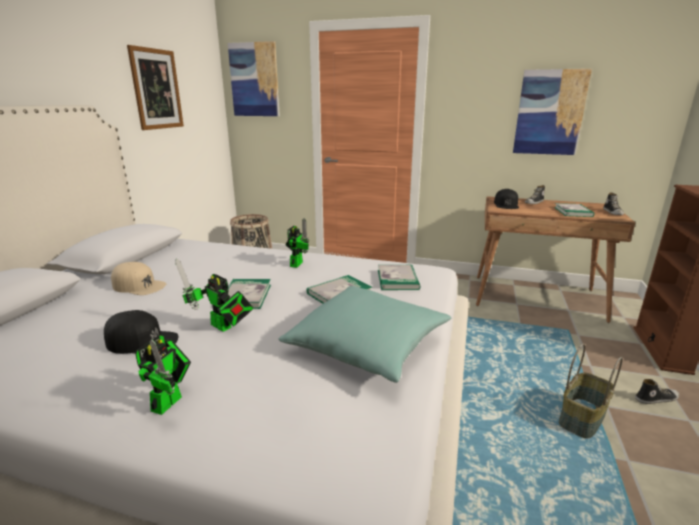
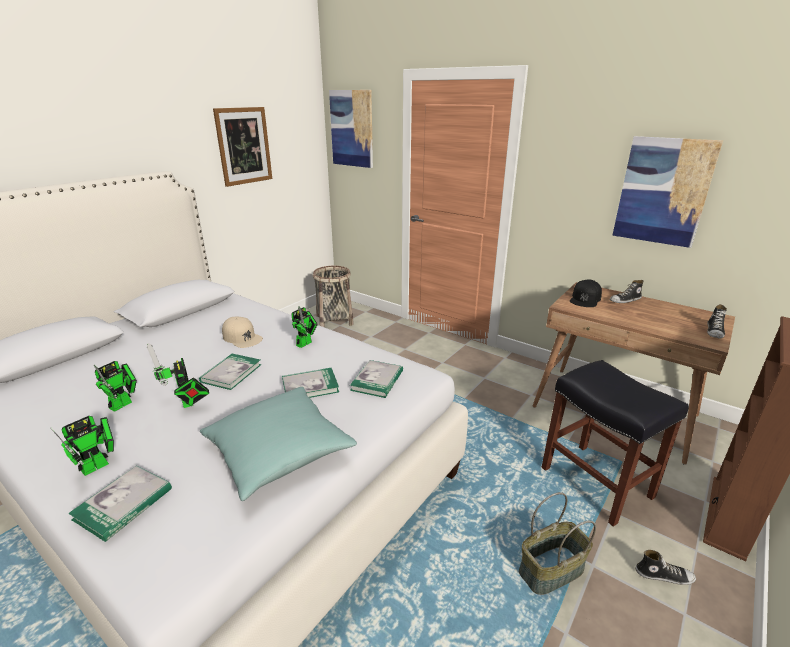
camera: 20 degrees right, 5 degrees up
(139, 285) = (165, 344): beige cap -> beige cap (242, 337)
(142, 341) = (124, 403): black cap -> toy robot
(561, 348) = (594, 482): none -> black stool
(573, 212) = (659, 322): book -> book (123, 504)

